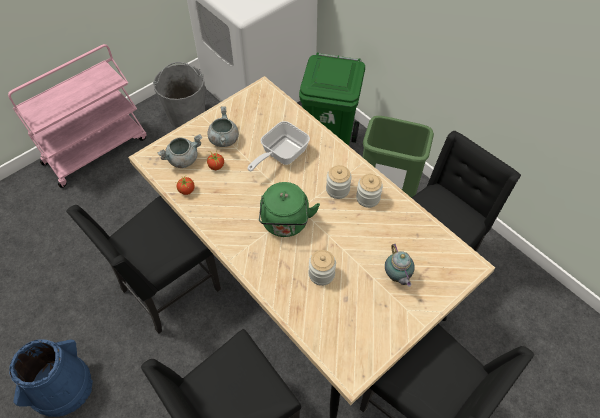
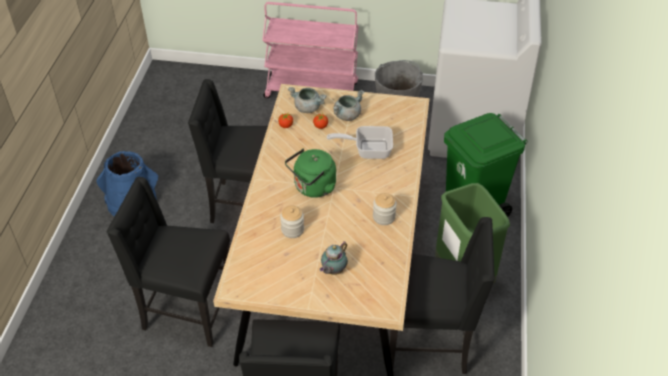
camera: 50 degrees right, 10 degrees down
(337, 189) = (372, 197): jar -> none

